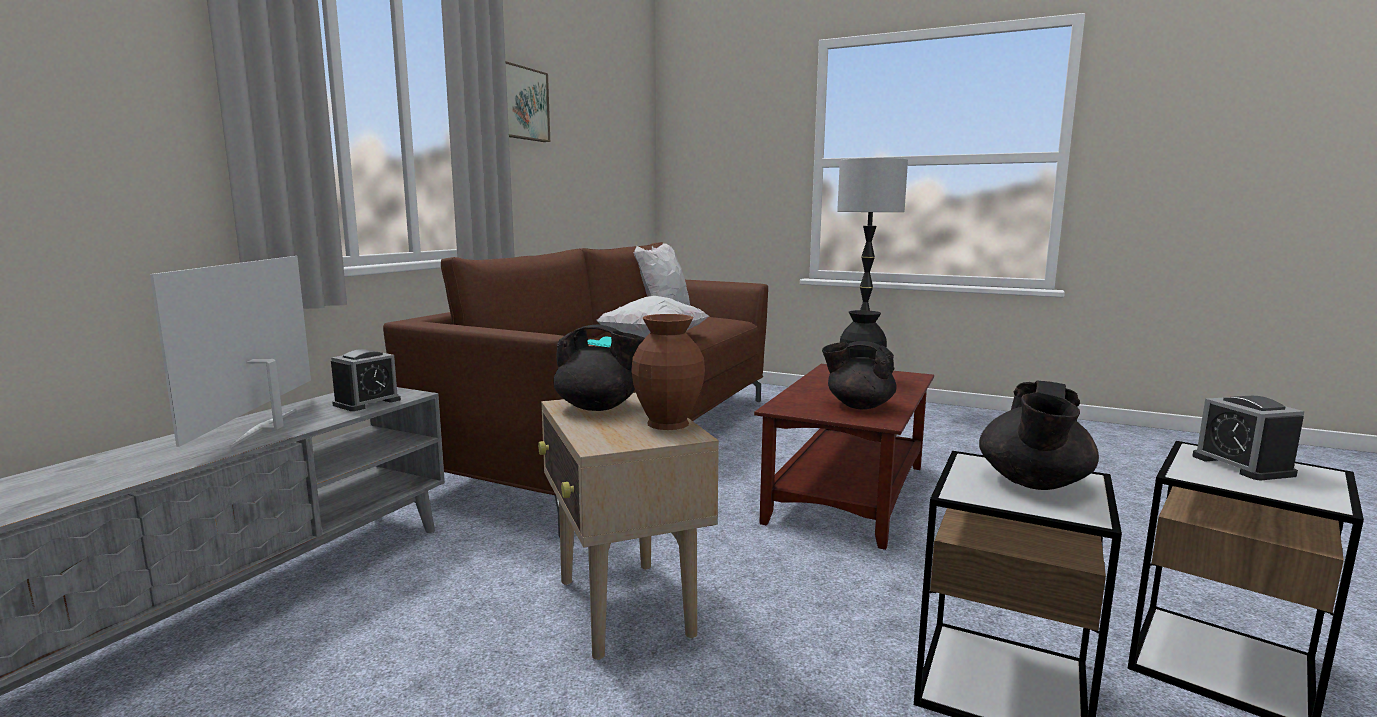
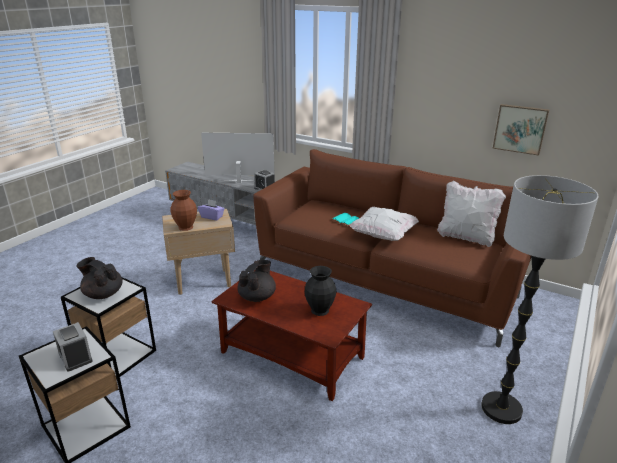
camera: 95 degrees right, 15 degrees up
(521, 104) = (432, 71): picture -> picture (520, 129)
(599, 407) = (212, 217): black teapot -> purple tissue box
(1242, 465) = (75, 357): alarm clock -> alarm clock turned 120 degrees counterclockwise

